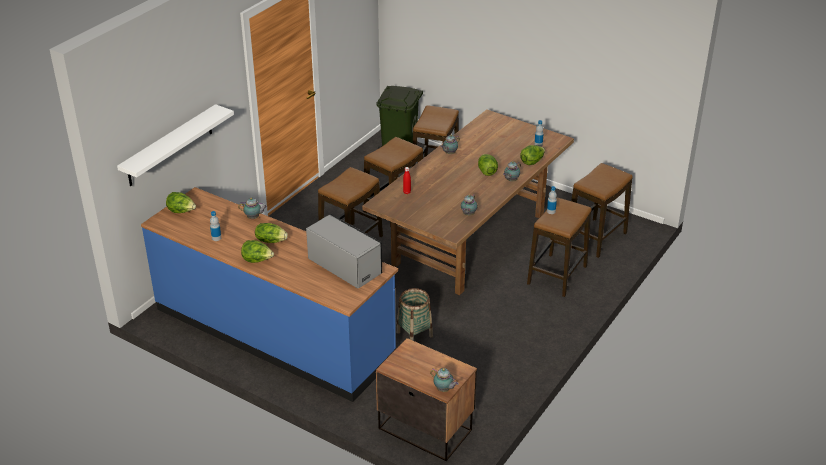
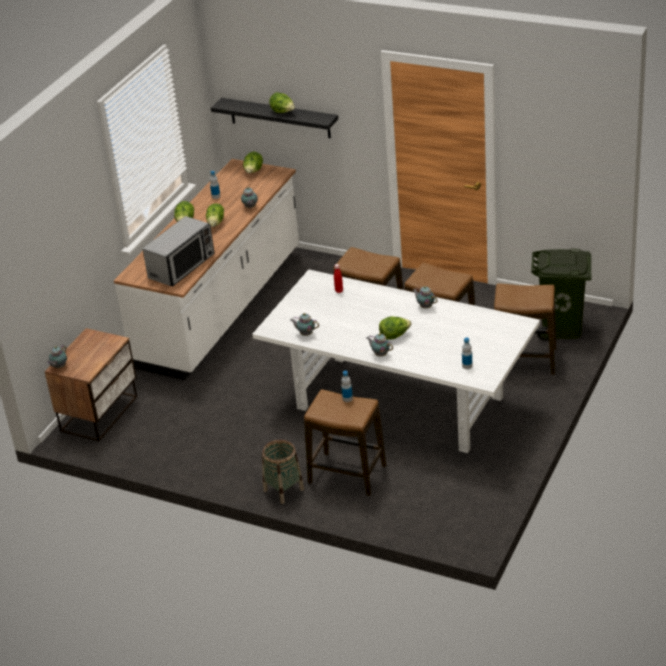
camera: 85 degrees right, 0 degrees up
(170, 146) = (280, 118): white shelf -> black shelf
(274, 332) = (221, 308): blue counter -> white counter
(414, 334) = (229, 388): basket -> basket (283, 490)
(470, 238) = (401, 403): brown dining table -> white dining table
(532, 162) = (425, 365): lettuce -> lettuce (283, 112)
(596, 238) = (430, 500): stool -> none

